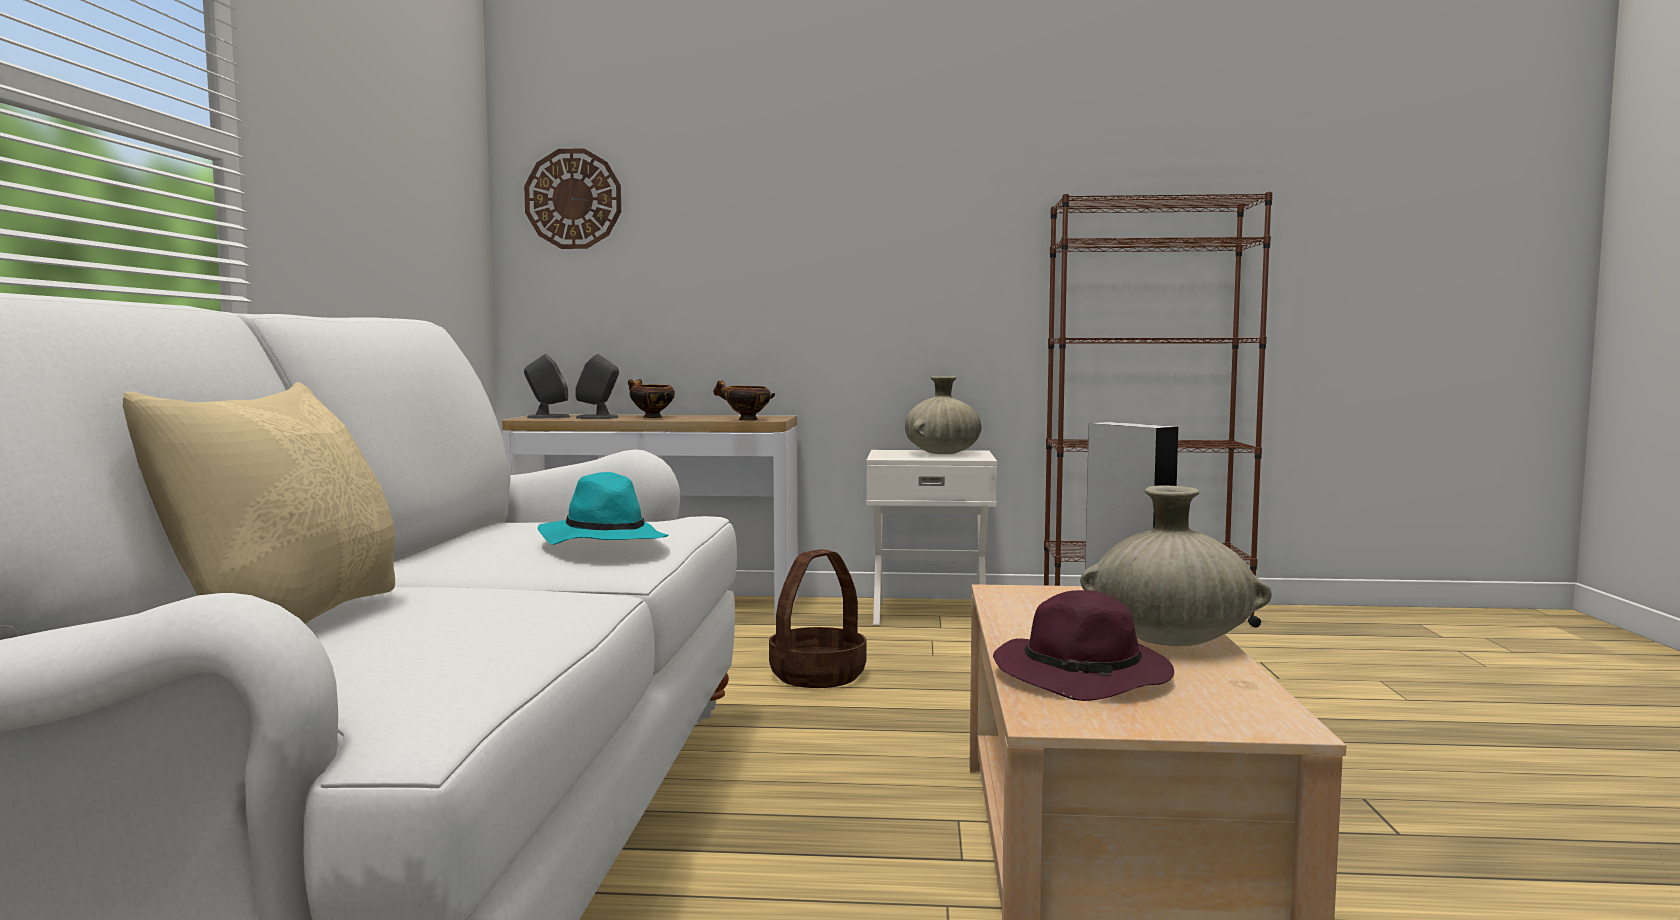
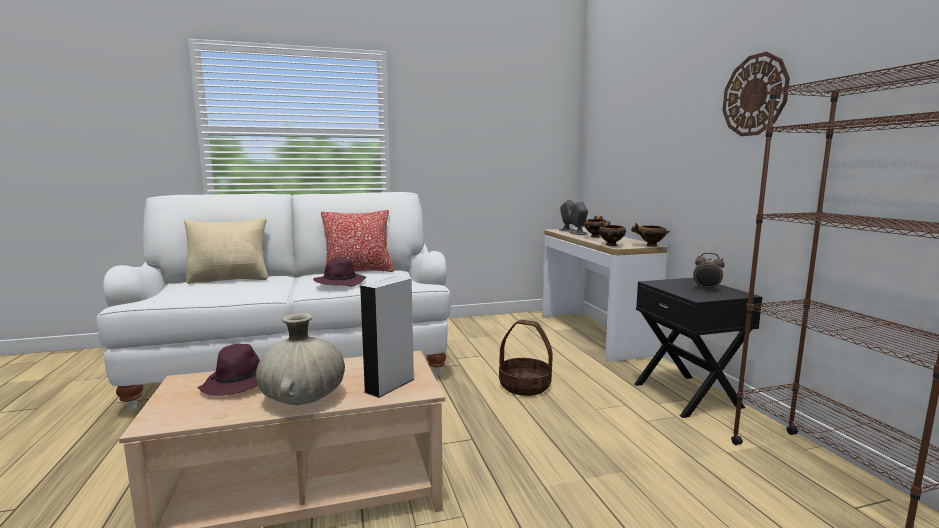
camera: 70 degrees right, 5 degrees up
(474, 535) = (359, 272): none -> pillow
(573, 199) = (602, 120): wall clock -> wall clock (755, 95)
(603, 541) = (341, 282): turquoise hat -> purple hat
(779, 416) = (650, 245): none -> bowl
(929, 612) = (688, 395): white nightstand -> black nightstand
(942, 453) = (706, 289): beige vase -> alarm clock

